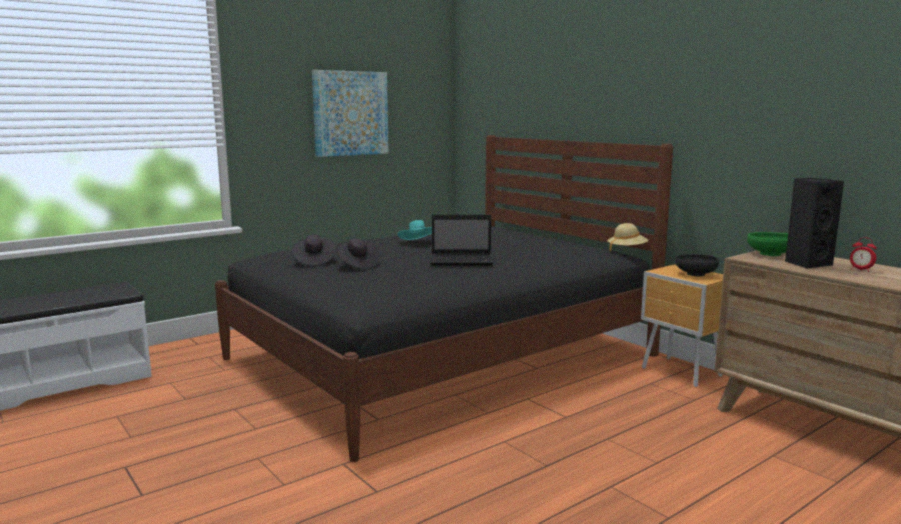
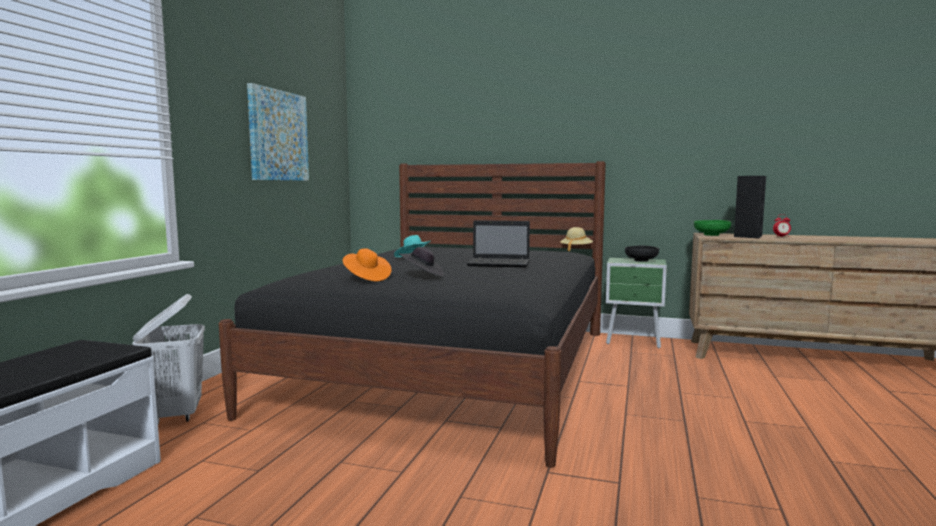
camera: 35 degrees left, 5 degrees down
(203, 347) = (176, 415): none -> white laundry basket
(314, 261) = (366, 278): black hat -> orange hat
(463, 261) = (500, 264): laptop -> laptop turned 45 degrees clockwise
(682, 373) = (634, 342): brown nightstand -> green nightstand

